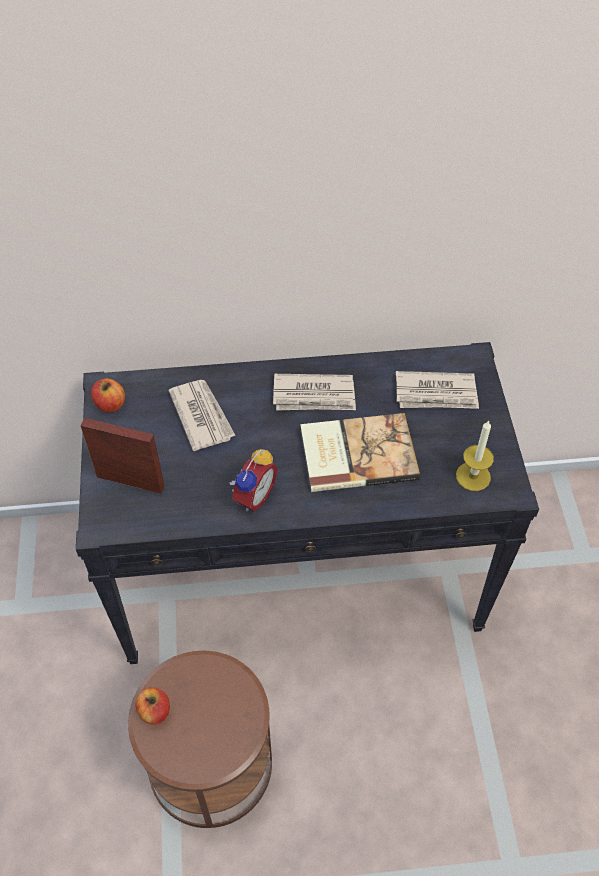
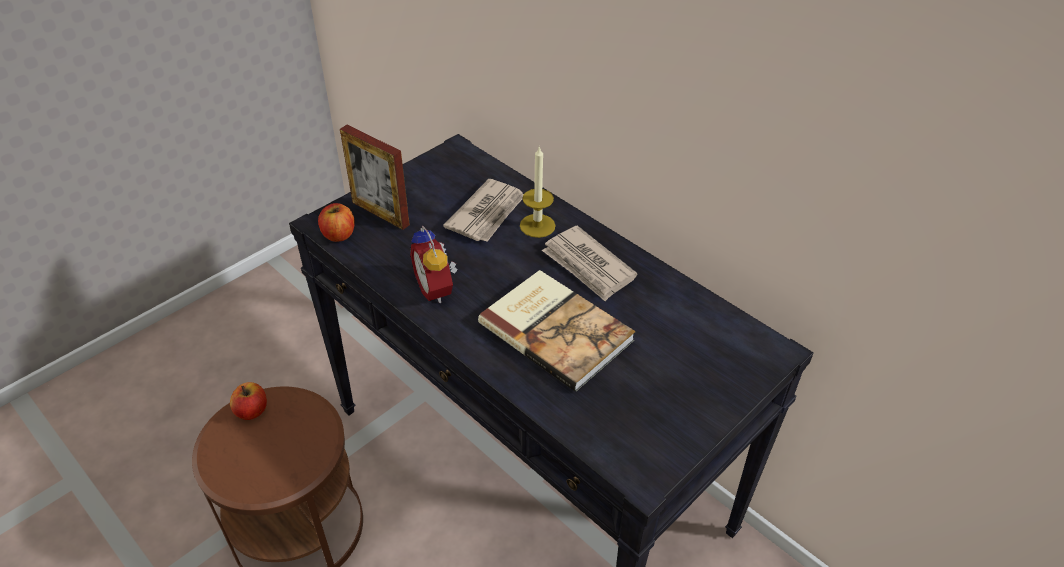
camera: 50 degrees right, 10 degrees down
(110, 404) = (443, 162): apple -> apple (338, 235)
(130, 481) = (380, 213): picture frame -> picture frame turned 150 degrees clockwise
(252, 496) = (437, 289): alarm clock -> alarm clock turned 75 degrees clockwise
(436, 394) = (694, 347): newspaper -> none
(473, 476) = (626, 433): candle -> candle (537, 225)

